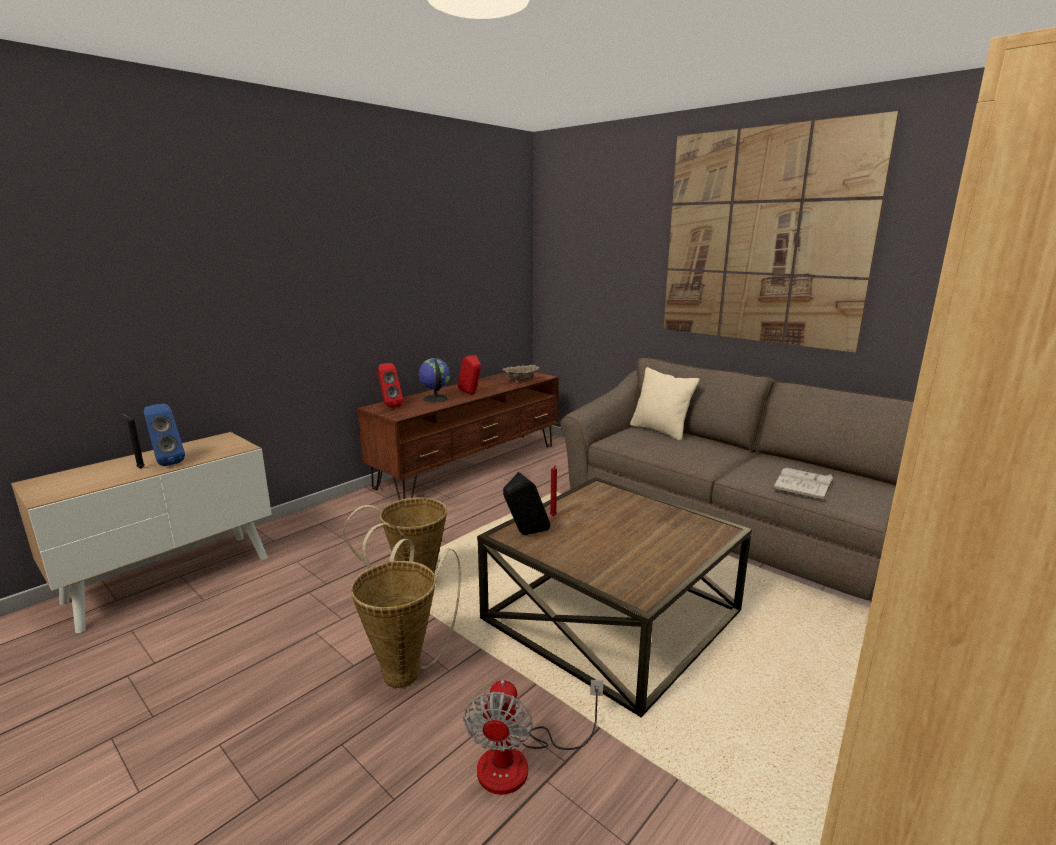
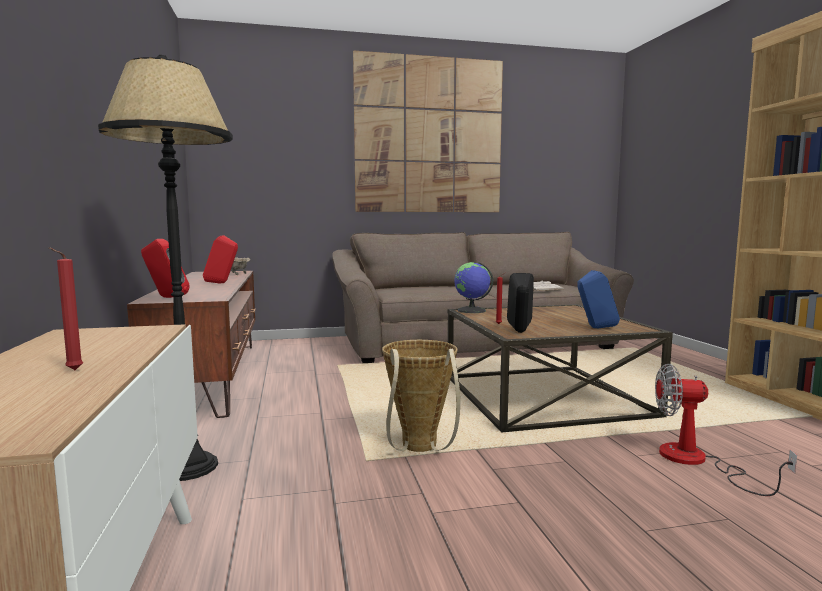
camera: 55 degrees left, 10 degrees down
(140, 468) = (72, 371): black candle -> red candle
(167, 462) = (97, 357): blue speaker -> blue speaker (595, 328)
(324, 528) = (188, 467): none -> black floor lamp
(407, 669) = (549, 477): basket -> none
(435, 399) = (197, 289): globe -> globe (471, 310)
(520, 762) = (697, 462): fan -> fan turned 150 degrees clockwise
(660, 431) = (403, 287): beige pillow -> none

